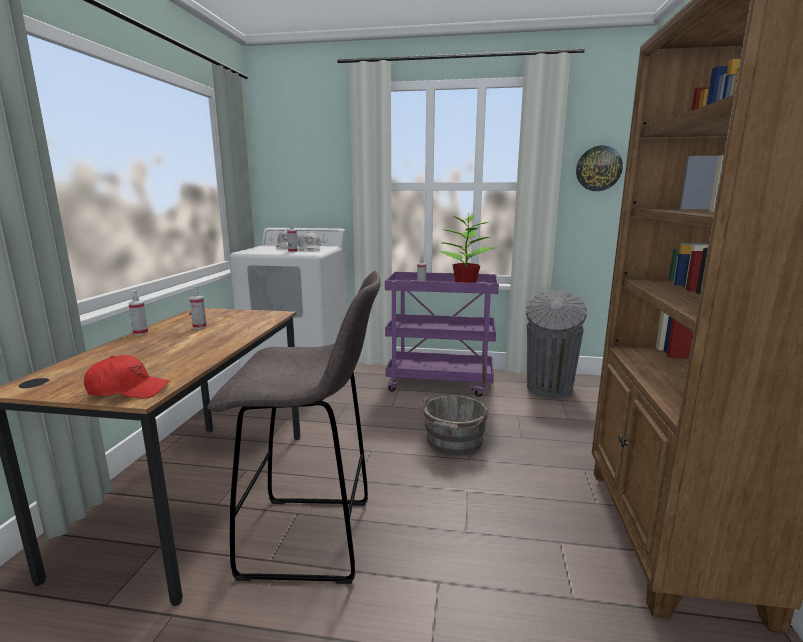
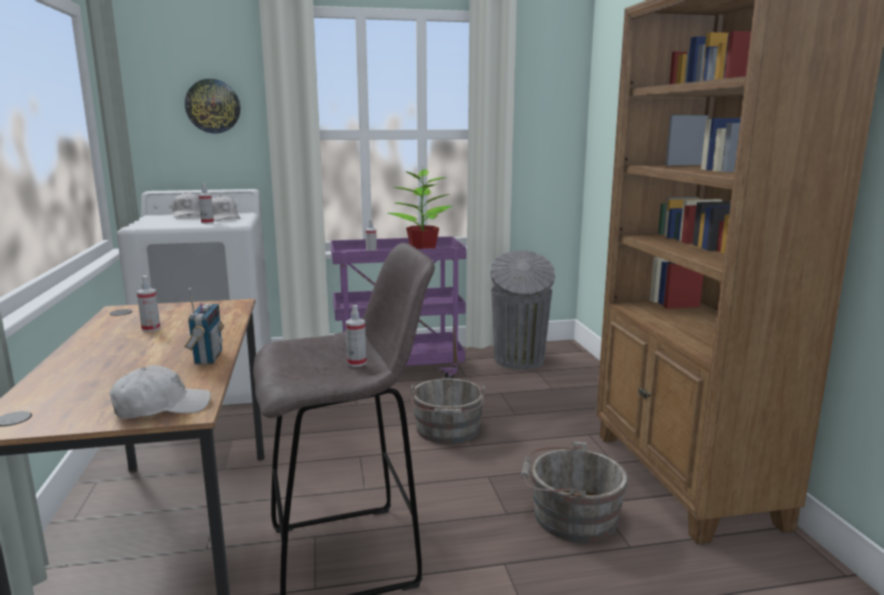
camera: 20 degrees left, 0 degrees up
(128, 390) = (161, 407): red cap -> white cap
(140, 333) = (76, 345): spray bottle -> spray bottle (356, 363)
(207, 354) = (207, 358): none -> radio
(525, 549) = (569, 516): none -> grey bucket
(598, 168) = (549, 115): wall clock -> wall clock (213, 106)

